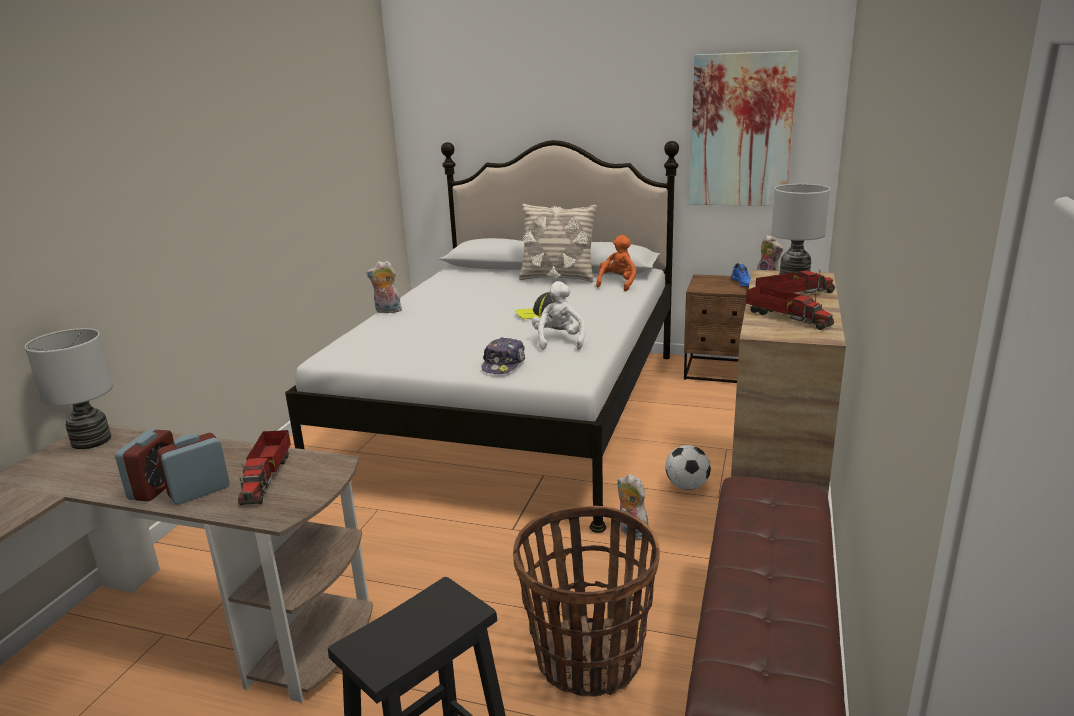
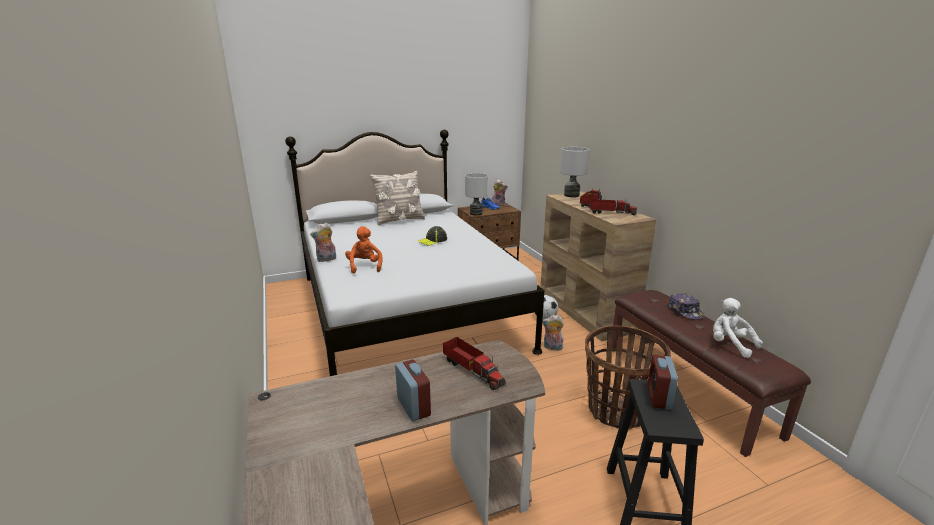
camera: 40 degrees left, 0 degrees up
(91, 441) = (286, 403): grey table lamp -> grey table lamp (476, 213)
(199, 491) = (449, 395): alarm clock -> alarm clock (658, 397)
(504, 364) = (468, 271): cap -> cap (685, 311)
(559, 341) = (471, 252): white plush toy -> white plush toy (730, 345)
(618, 284) = (440, 217): orange plush toy -> orange plush toy (364, 266)
(741, 131) = (477, 122): picture -> none

